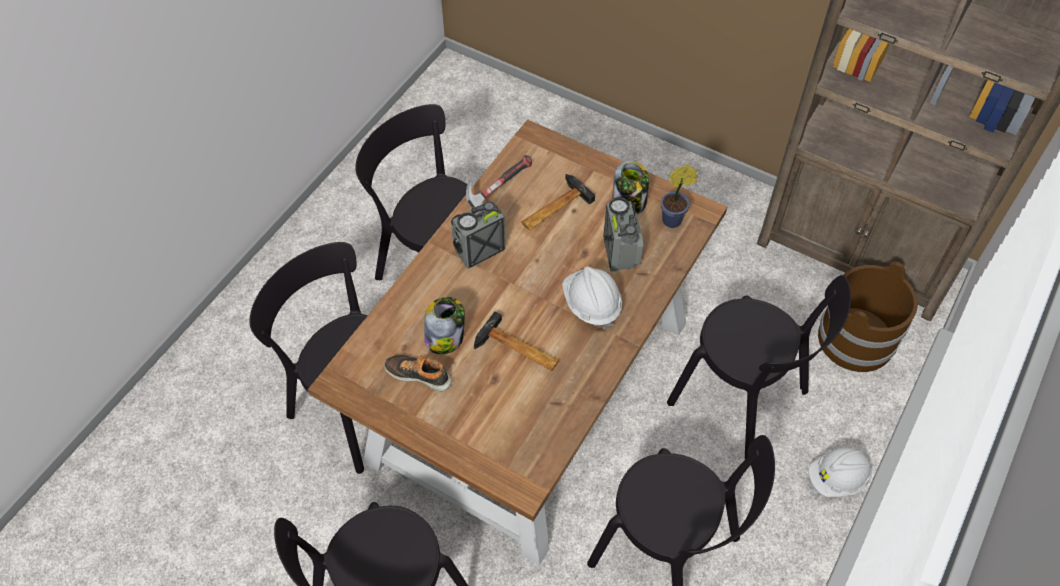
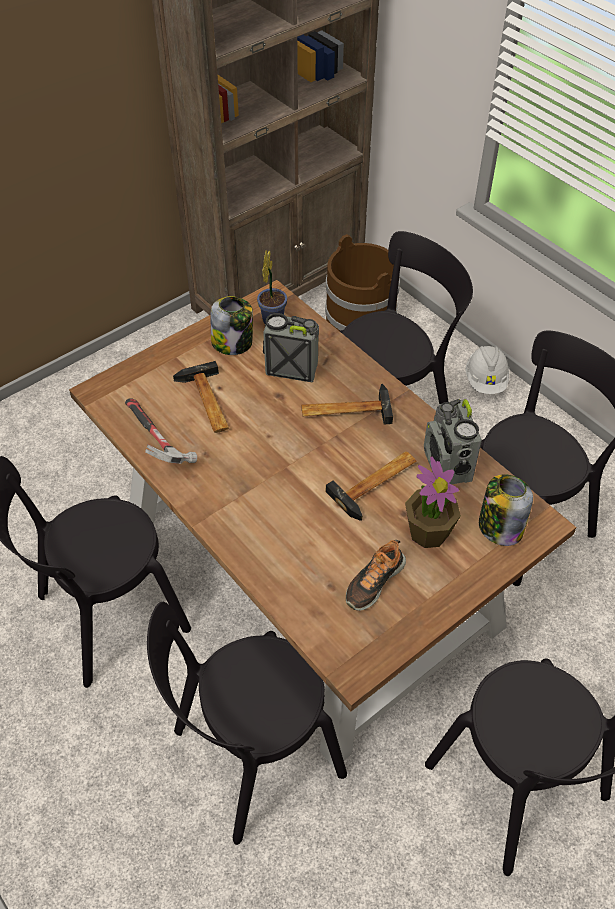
camera: 70 degrees left, 5 degrees down
(445, 338) = (334, 544): jar -> jar (499, 527)
(478, 250) = (229, 482): radio -> radio (447, 466)
(482, 400) = (428, 532): none -> potted plant
(591, 304) = (345, 409): white hard hat -> hammer

